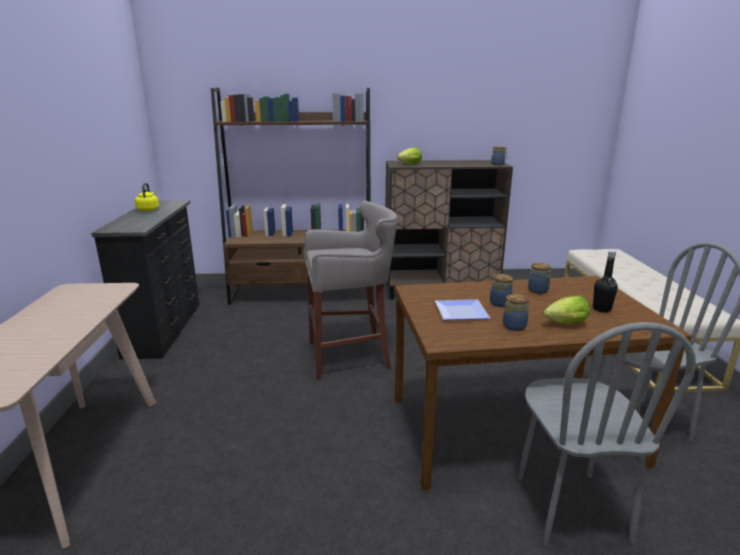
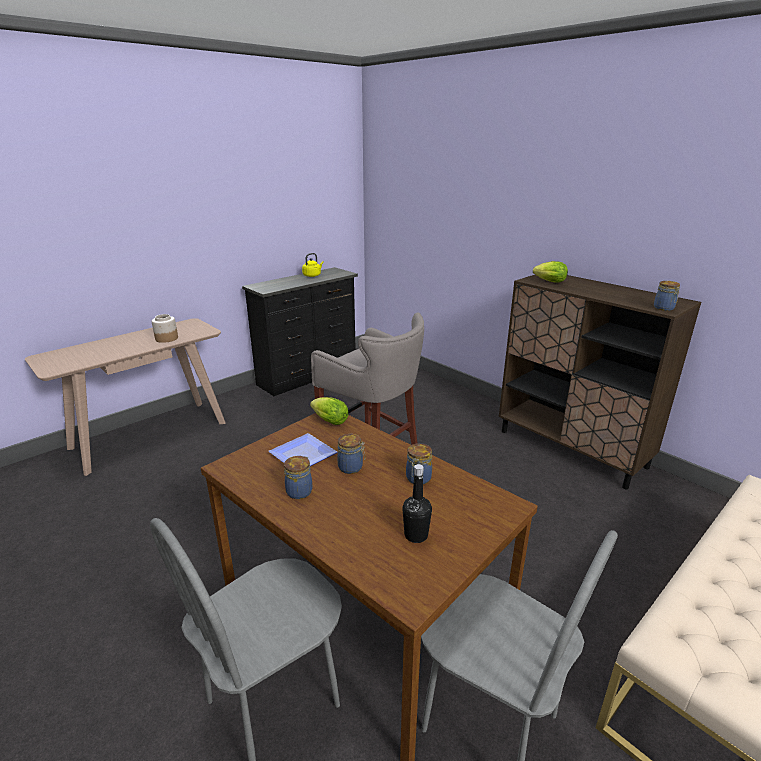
camera: 50 degrees right, 5 degrees up
(85, 309) = (166, 338): none -> jar
(302, 294) = (436, 390): brown bookcase -> none
(563, 324) = (338, 519): lettuce -> lettuce (328, 421)

